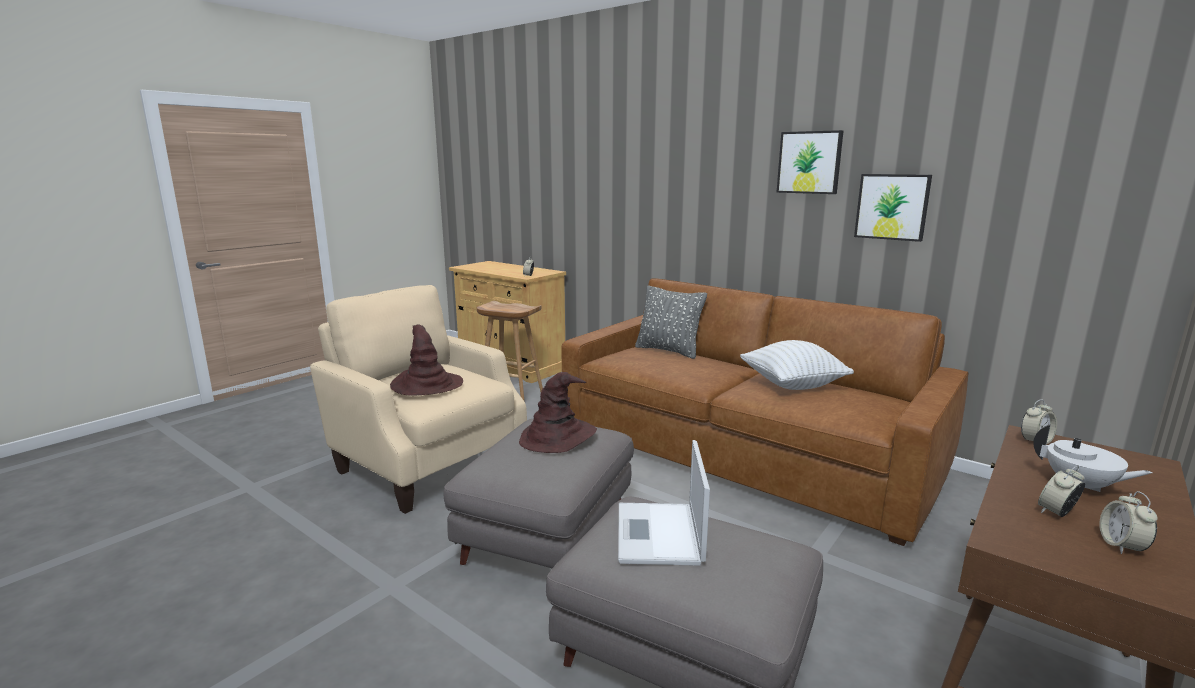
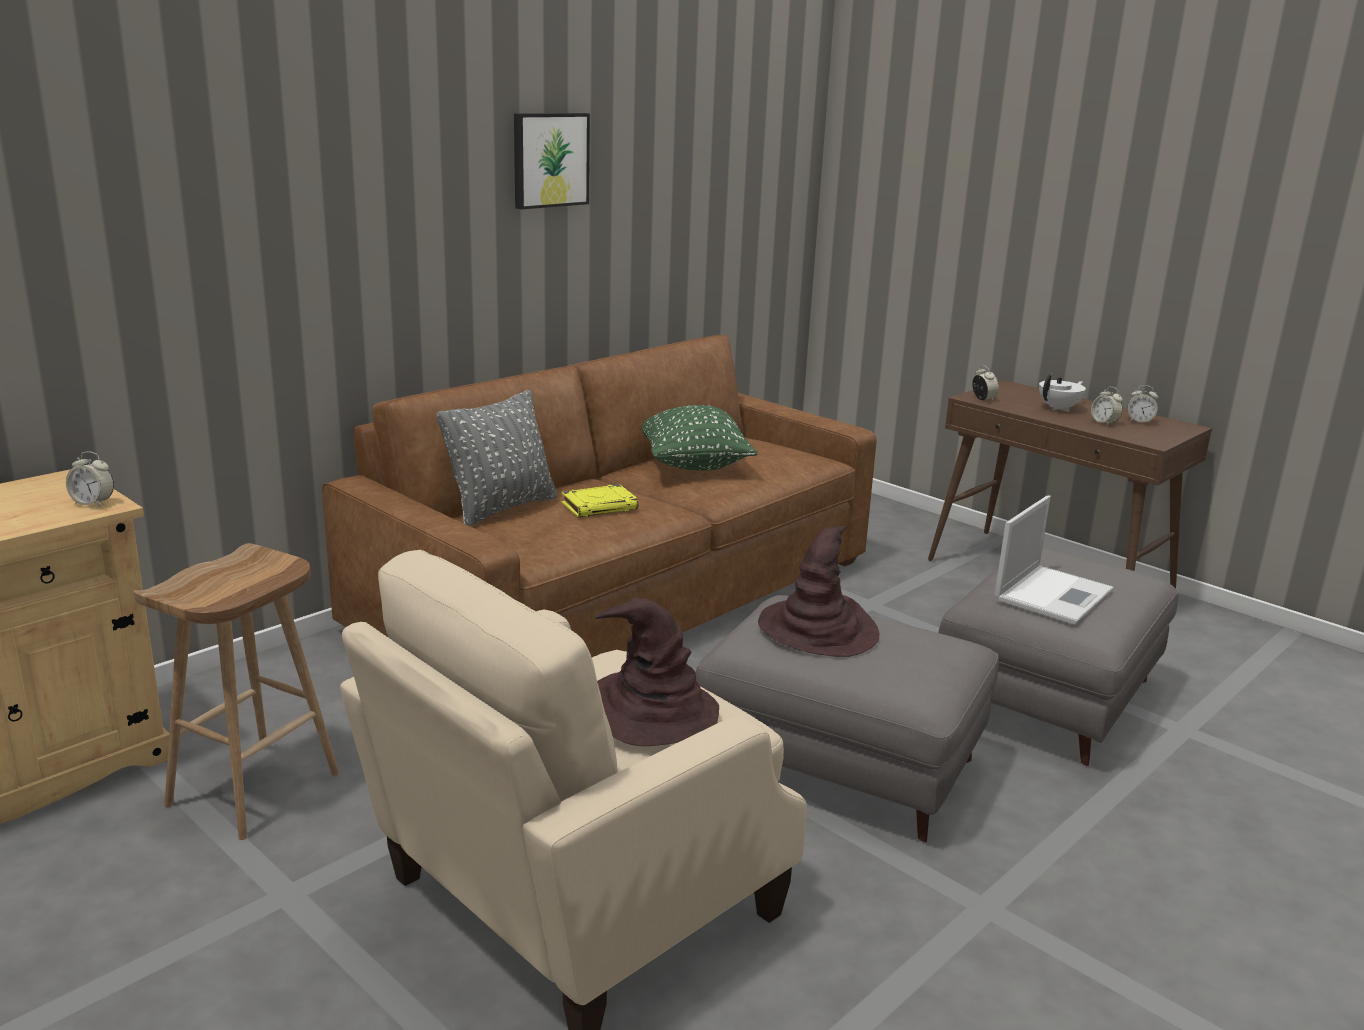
camera: 85 degrees left, 5 degrees up
(659, 535) = (1054, 594): laptop -> laptop turned 60 degrees counterclockwise
(683, 366) = (600, 506): none -> yellow book
(792, 384) = (693, 465): white pillow -> green pillow
(892, 206) = (637, 213): picture -> none

